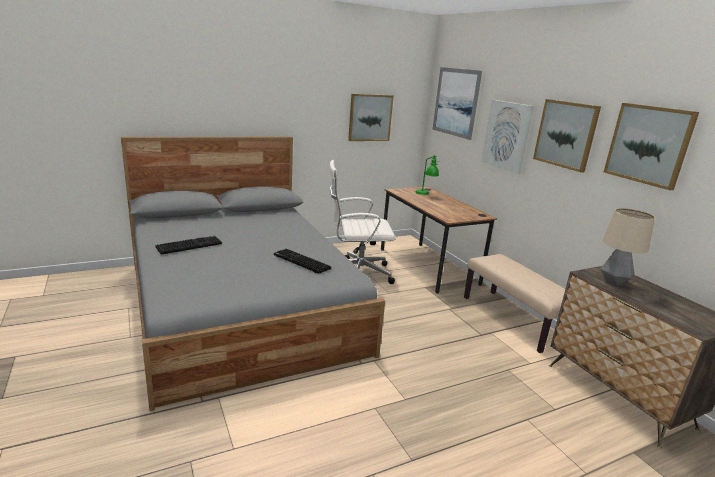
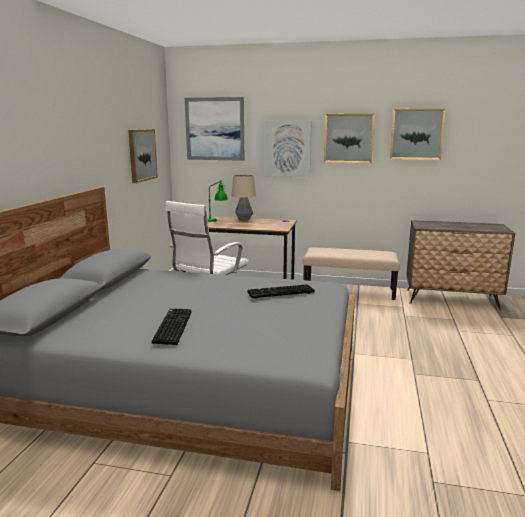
camera: 50 degrees left, 5 degrees down
(613, 282) = (437, 226): table lamp -> table lamp (243, 219)

